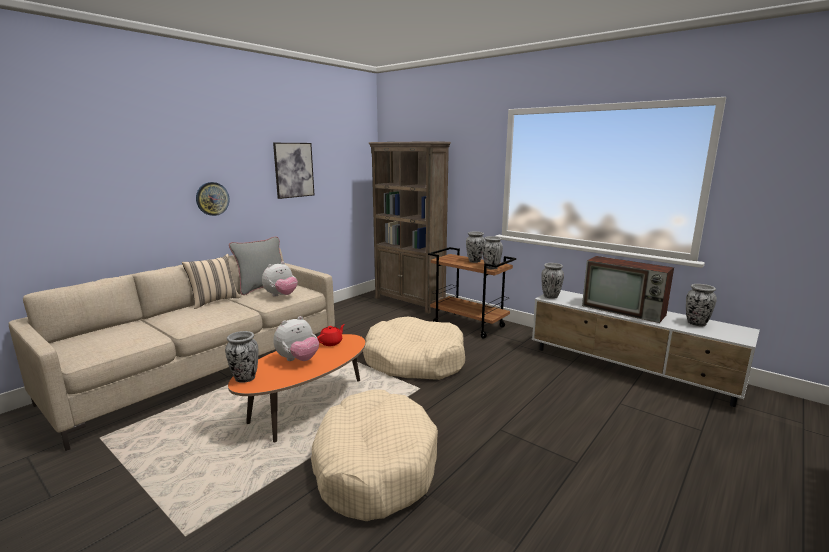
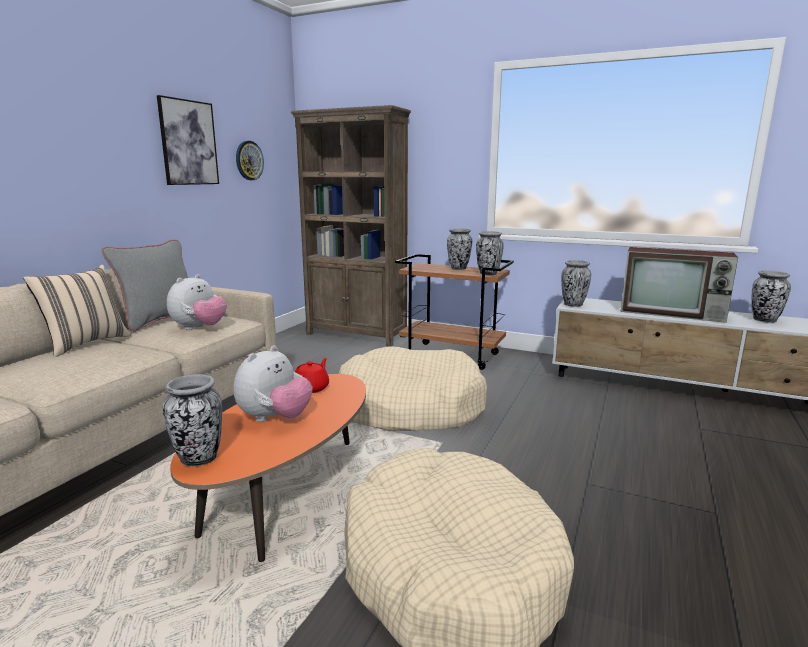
camera: 15 degrees left, 0 degrees up
(212, 198) = (64, 176): wall clock -> wall clock (249, 160)

